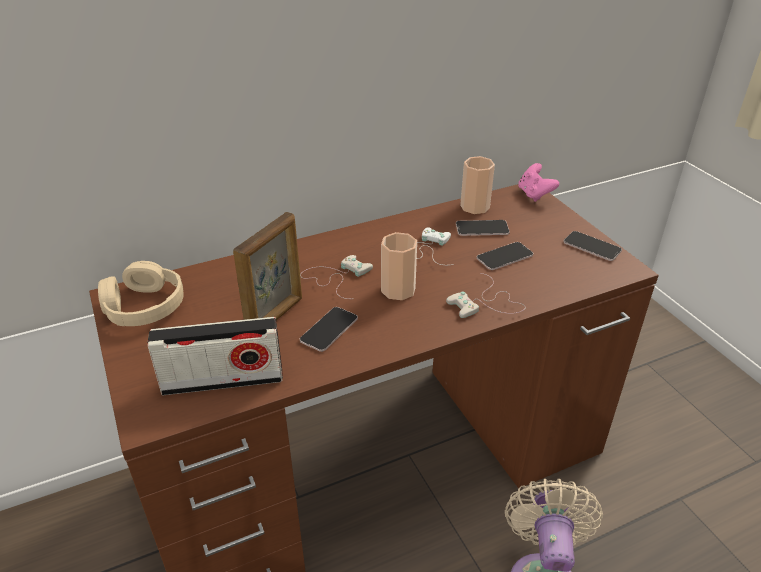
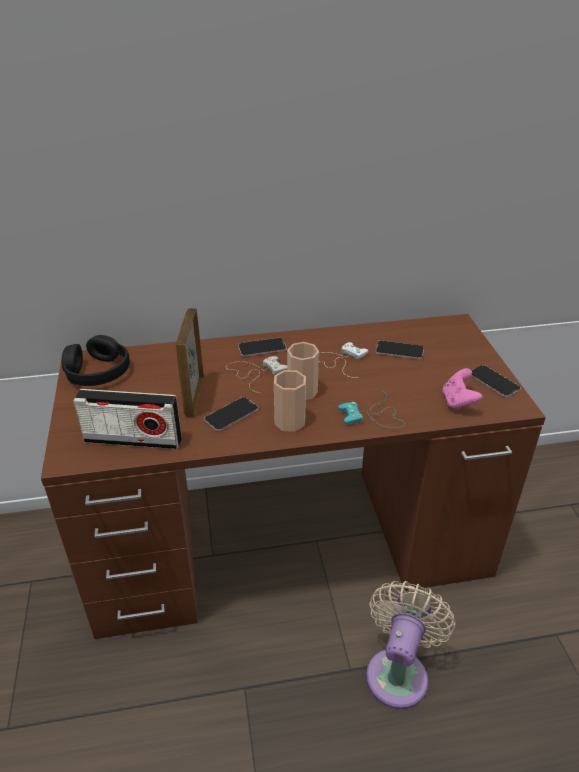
camera: 15 degrees right, 0 degrees up
(144, 306) = (97, 371): beige headphones -> black headphones
(276, 316) = (194, 397): picture frame -> picture frame turned 135 degrees clockwise
(475, 207) = (402, 330): cup -> cup (289, 421)
(487, 303) = (373, 415): white game controller -> turquoise game controller
(504, 257) = (408, 378): phone -> phone (262, 348)
(534, 194) = (462, 327): pink game controller -> pink game controller (458, 402)

